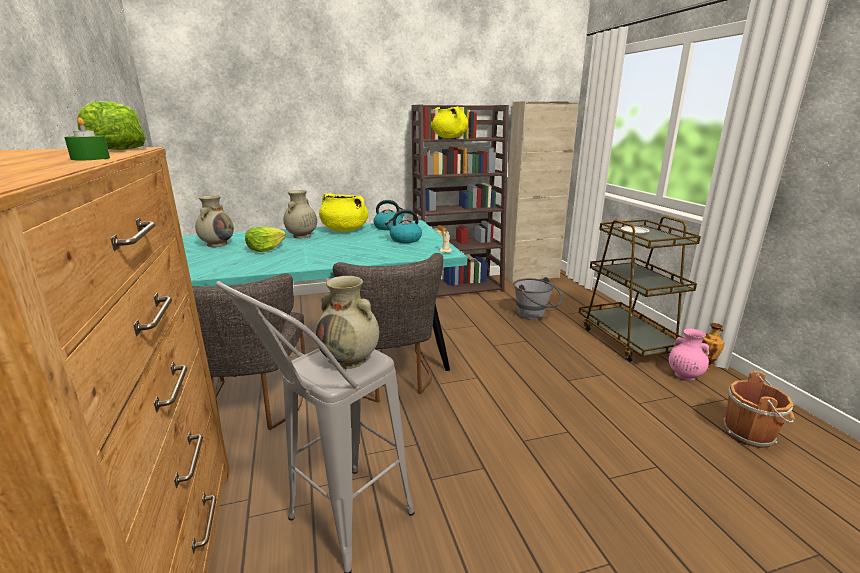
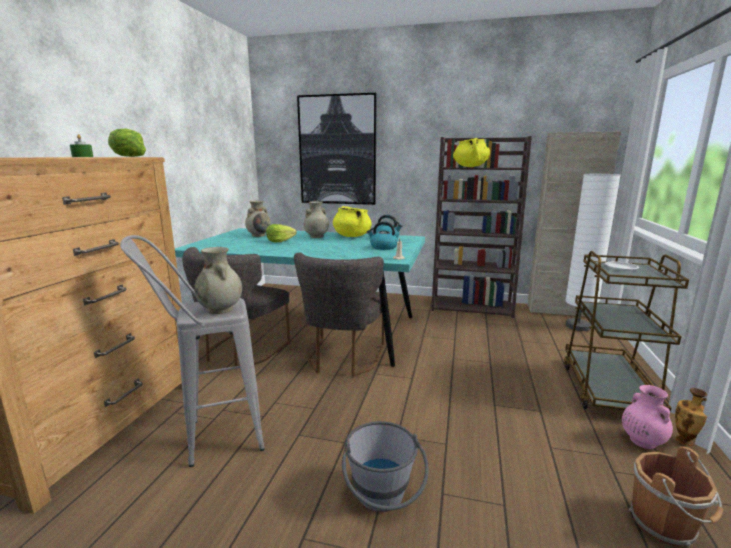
camera: 30 degrees right, 5 degrees down
(280, 119) = (337, 150): none -> picture
(535, 316) = (522, 345): grey bucket -> grey bucket (382, 501)
(558, 288) = (577, 326): none -> white floor lamp

